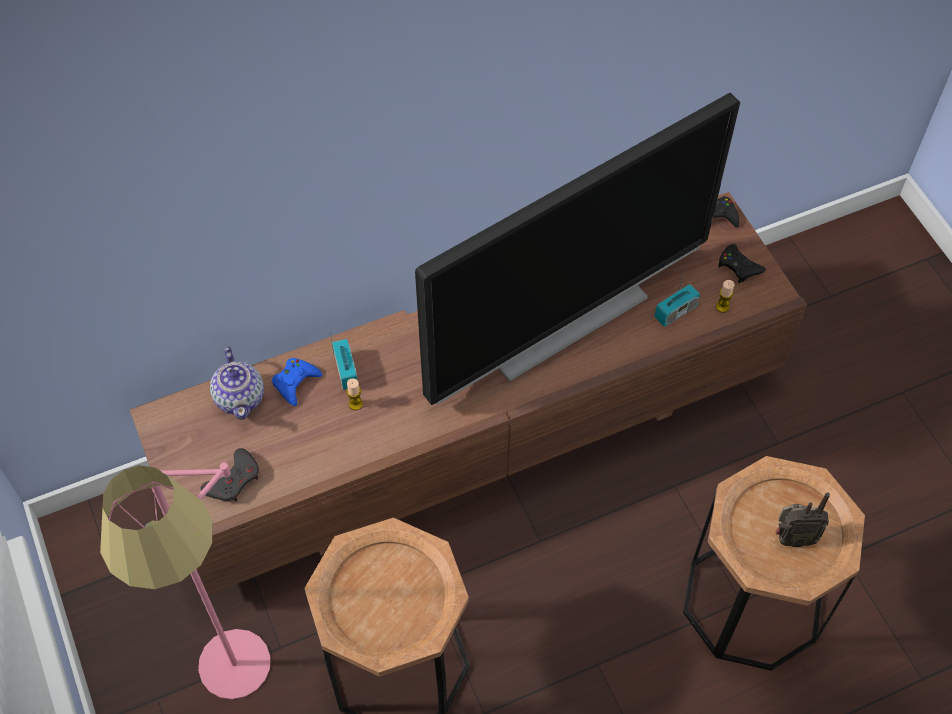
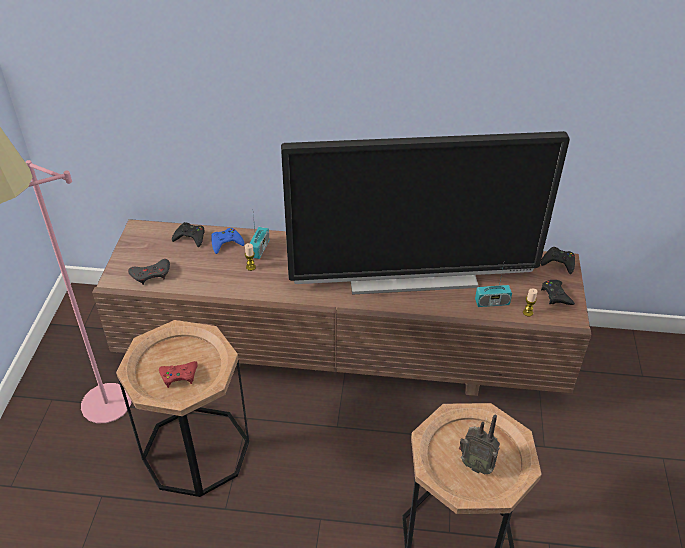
camera: 30 degrees right, 15 degrees down
(240, 397) = (190, 237): teapot -> black game controller
(396, 607) = (179, 376): none -> red game controller

